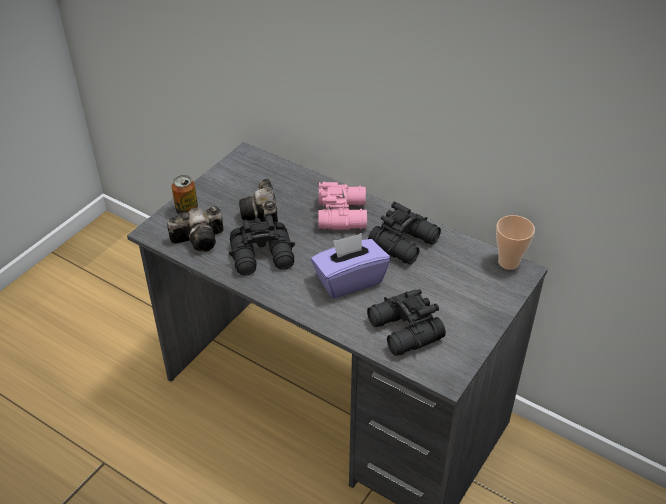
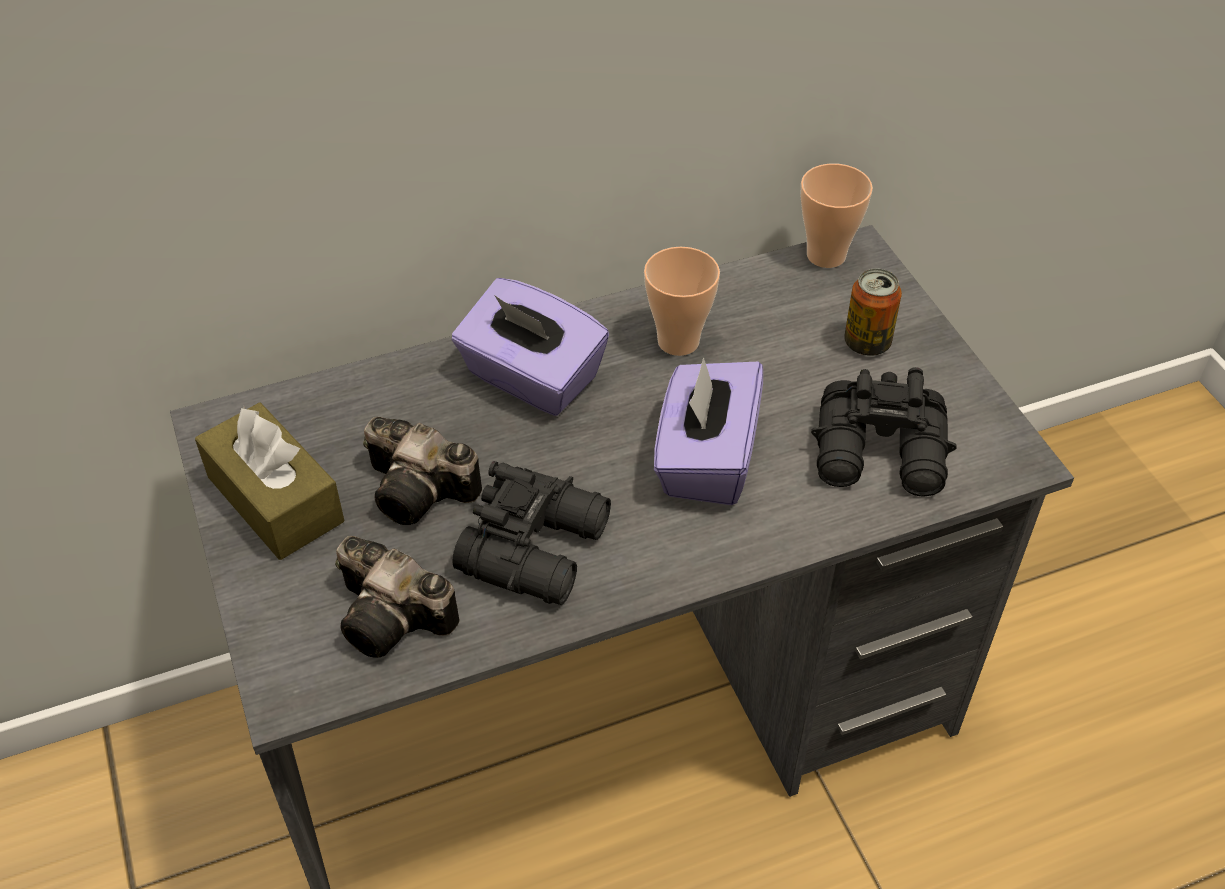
camera: 55 degrees left, 5 degrees up
(187, 211) = (286, 602): can -> can (867, 343)
(201, 239) = (396, 619): camera -> camera turned 105 degrees clockwise
(227, 185) = (275, 499): none -> brown tissue box
(343, 214) = (531, 378): pink binoculars -> purple tissue box
(406, 243) = (678, 341): black binoculars -> cup

